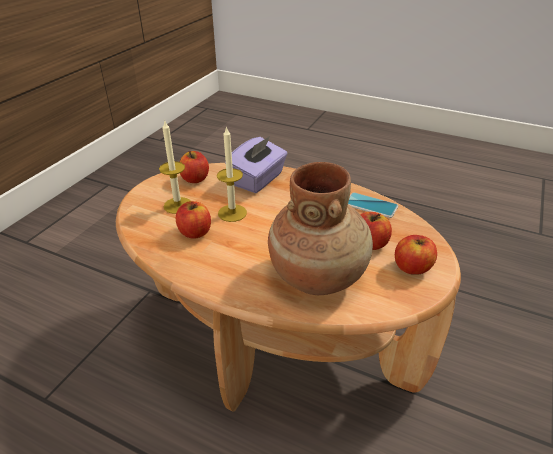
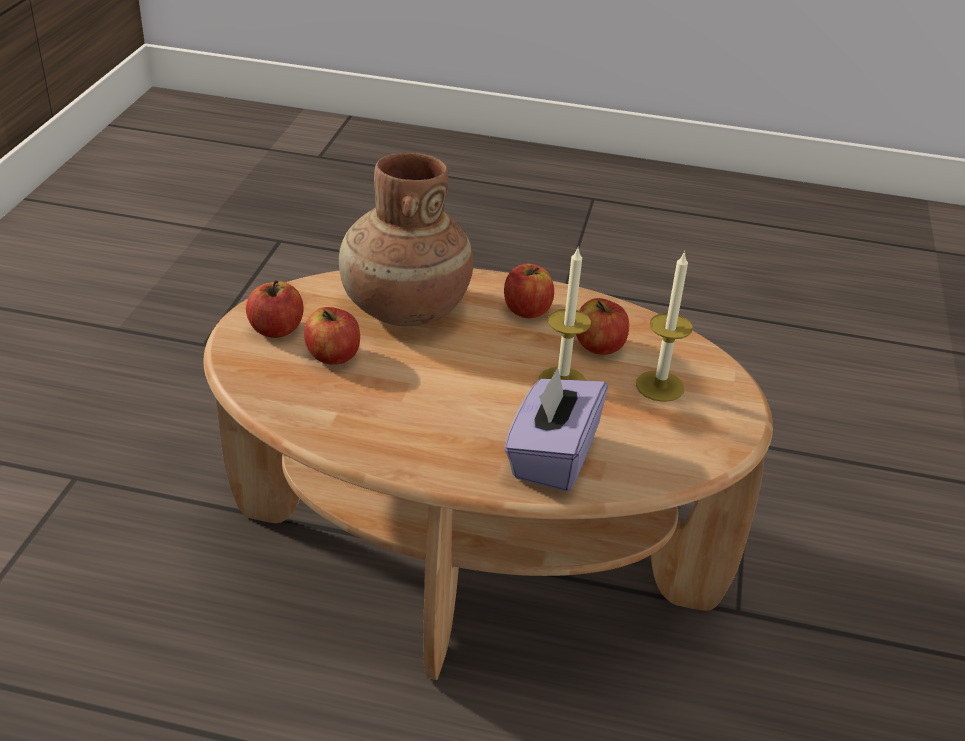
camera: 165 degrees right, 0 degrees up
(195, 179) = (673, 444): apple -> apple (527, 310)
(371, 205) = (327, 421): phone -> none

